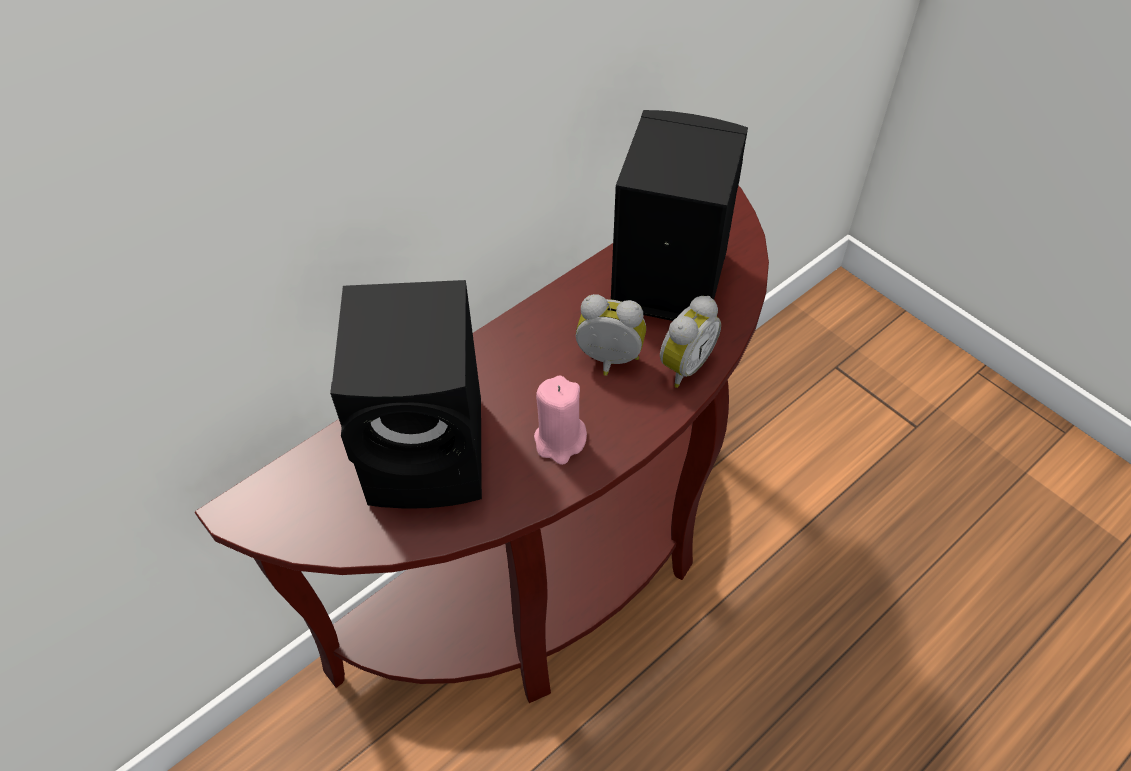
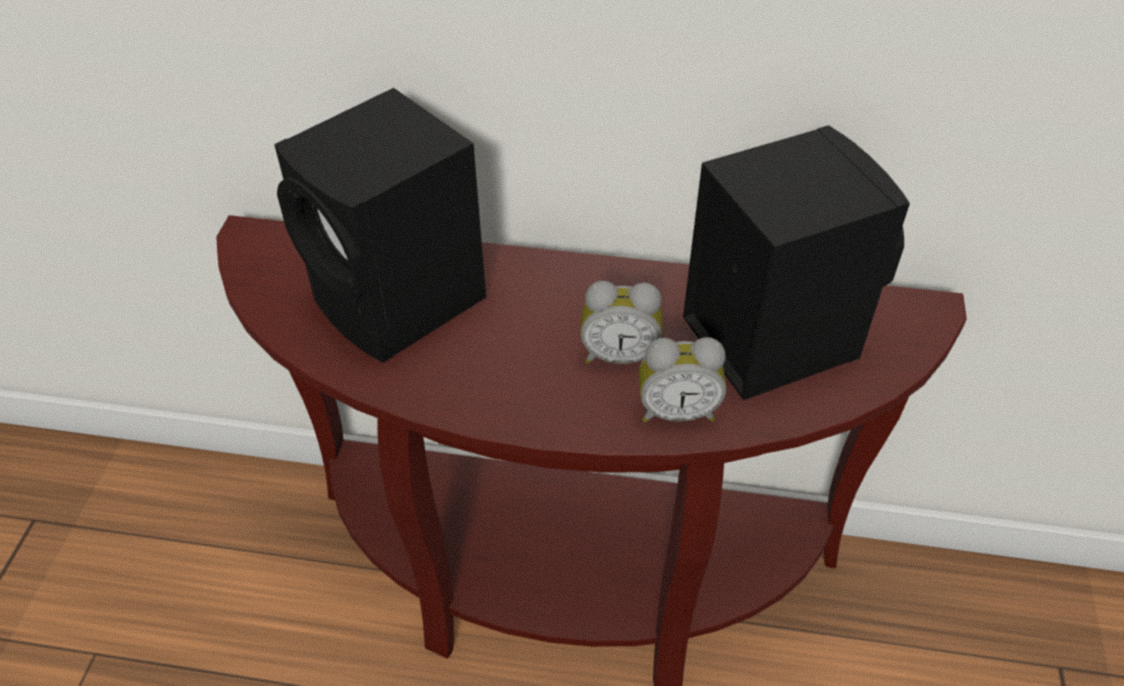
camera: 50 degrees right, 5 degrees down
(560, 441) = (495, 376): pink candle -> none
(608, 362) = (619, 355): alarm clock -> alarm clock turned 120 degrees clockwise

